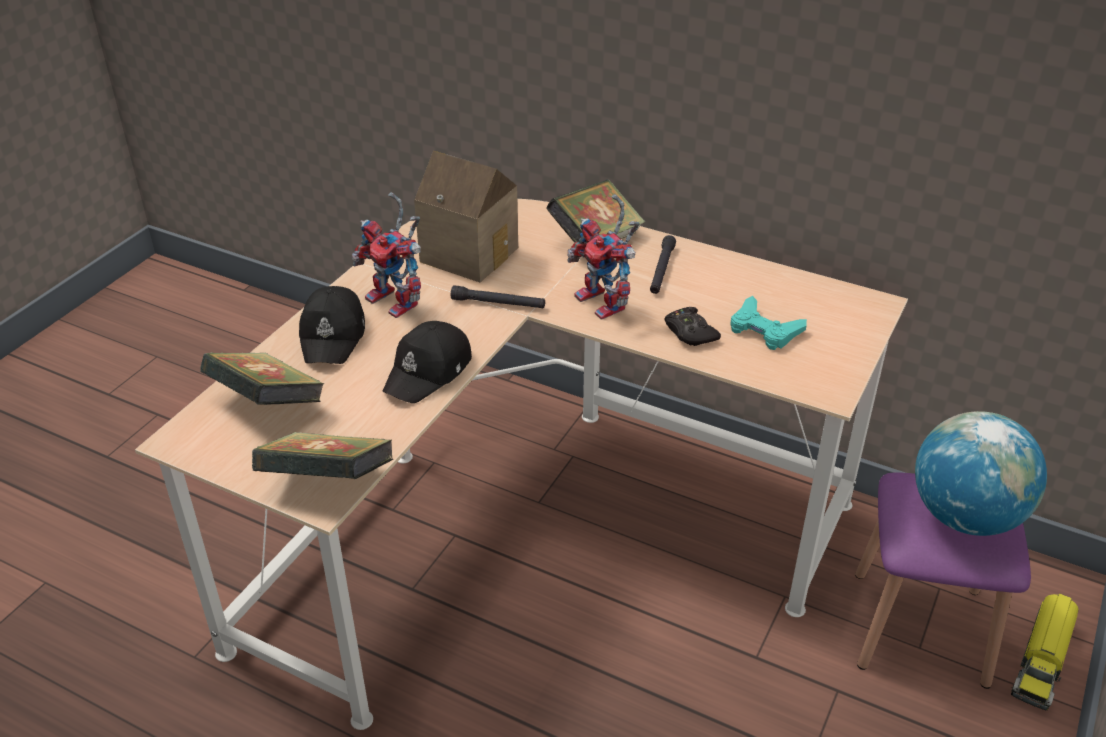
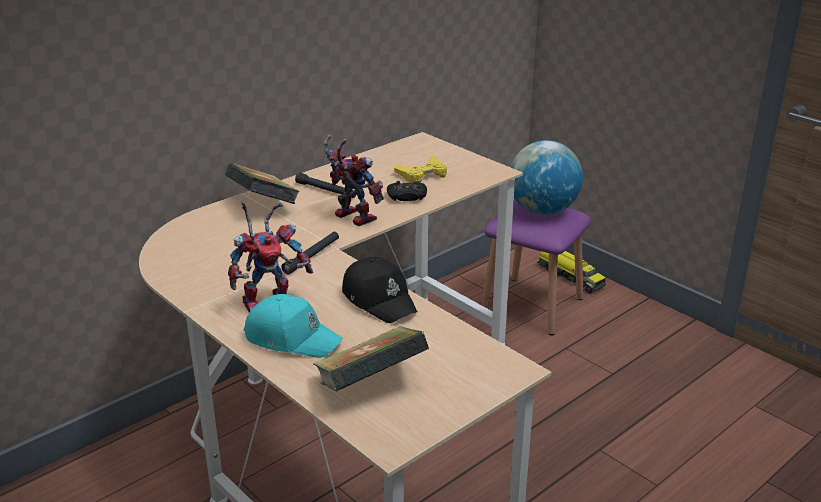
camera: 70 degrees left, 10 degrees down
(328, 482) = (493, 364): book -> none
(334, 335) = (292, 338): black cap -> turquoise cap
(471, 252) = (227, 256): toy house -> none
(606, 304) = (350, 217): toy robot -> toy robot turned 120 degrees counterclockwise
(764, 330) = (422, 175): turquoise game controller -> yellow game controller

